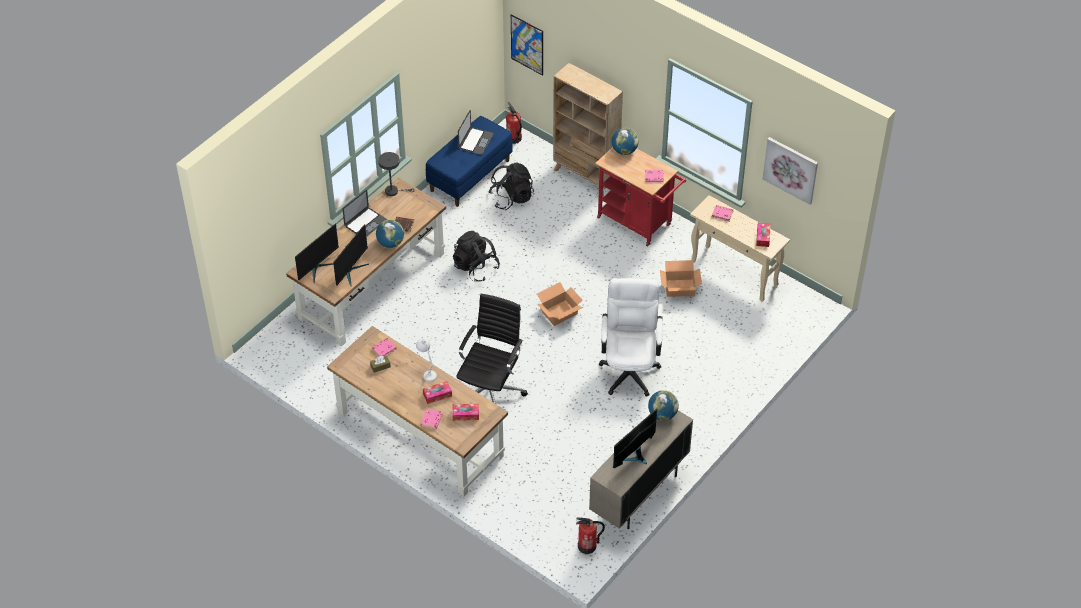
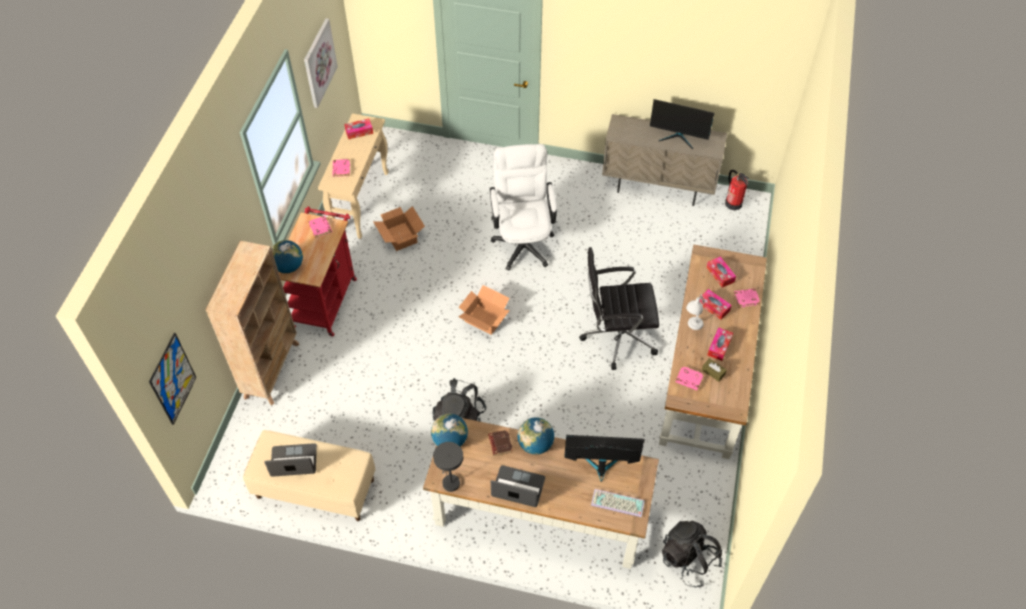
camera: 115 degrees left, 5 degrees up
(318, 268) = (616, 504): monitor -> keyboard
(399, 381) = (719, 346): none -> tissue box
(470, 175) = (314, 489): blue bench -> beige bench
(511, 198) = (335, 429): black backpack -> black backpack (688, 560)
(514, 138) = (232, 468): fire extinguisher -> none
(630, 368) = (523, 240): white office chair -> white office chair turned 105 degrees clockwise
(662, 414) = (621, 134): globe -> globe (450, 440)

